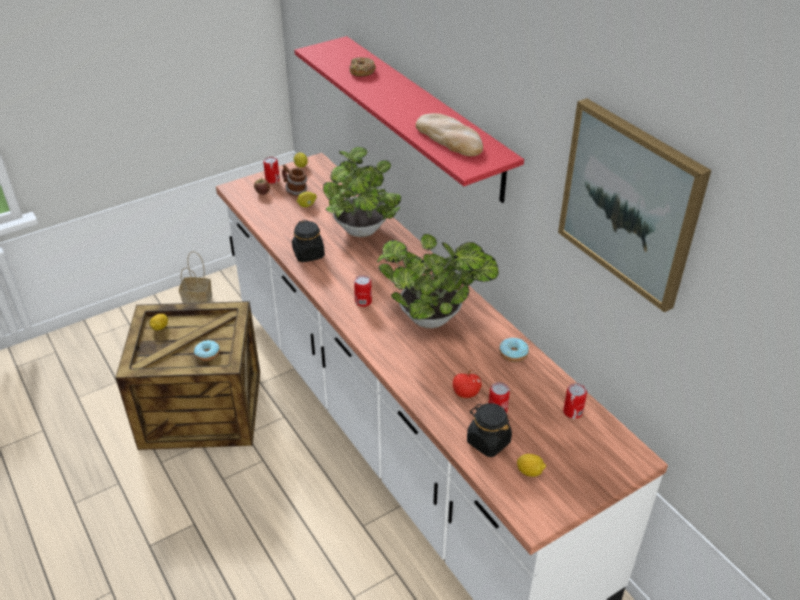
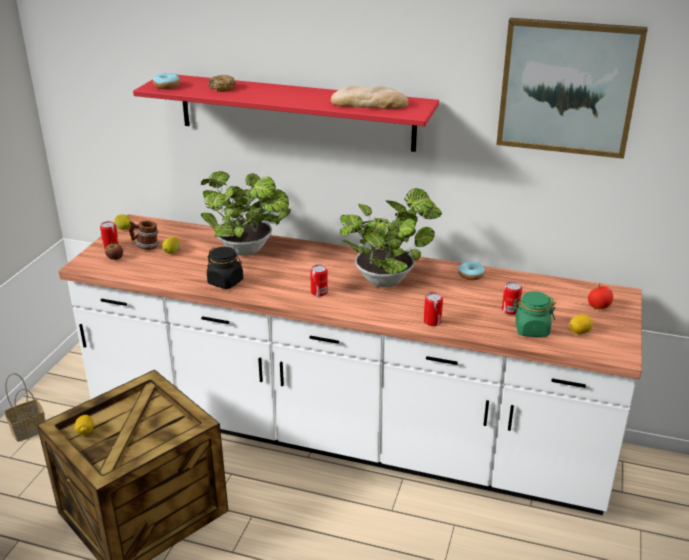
camera: 40 degrees left, 10 degrees down
(207, 354) = (164, 427): donut -> donut (167, 86)
(466, 394) = (476, 311): apple -> apple (598, 307)
(488, 442) = (531, 329): black jar -> green jar
(572, 412) = (553, 288): can -> can (432, 321)

